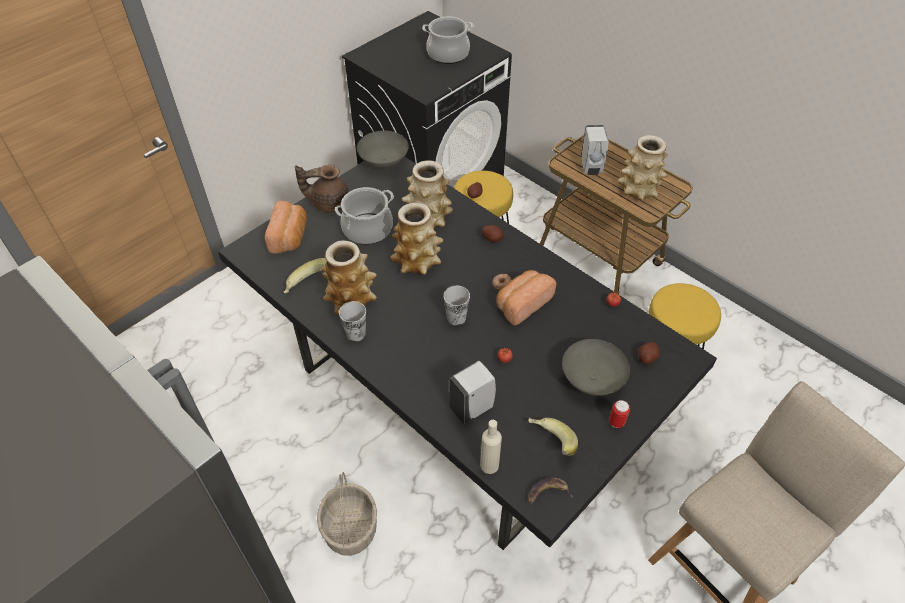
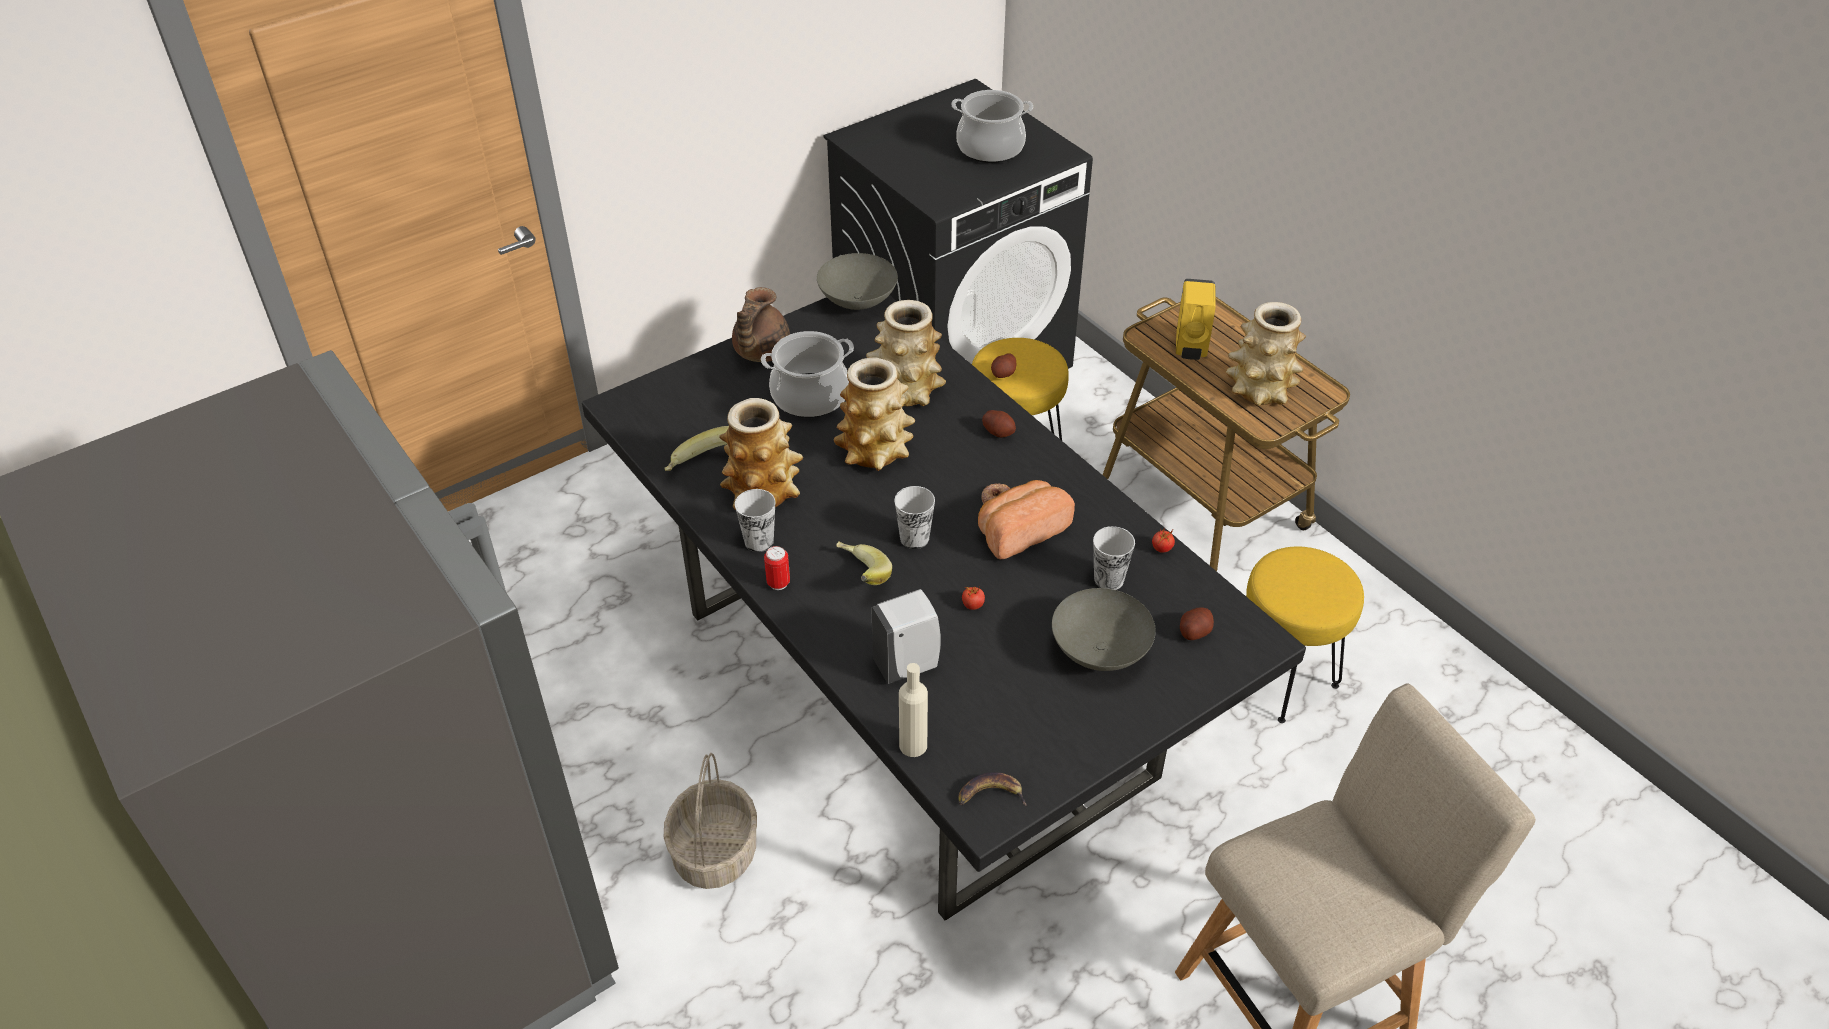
camera: 10 degrees right, 5 degrees down
(290, 237) = (691, 394): bread -> none
(328, 203) = (760, 352): brown teapot -> brown teapot turned 75 degrees counterclockwise
(550, 443) = (1012, 728): banana -> banana (859, 577)
(585, 329) = (1108, 579): none -> cup
(591, 167) = (1190, 348): white soap dispenser -> yellow soap dispenser
(616, 422) = (1121, 715): can -> can (778, 583)

